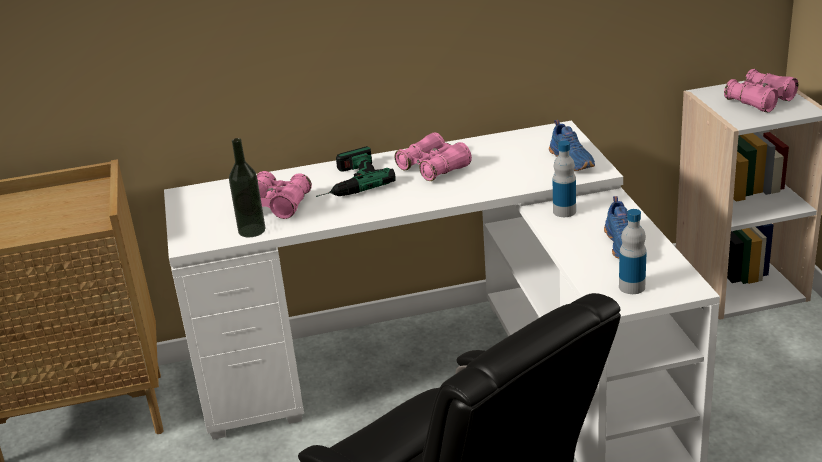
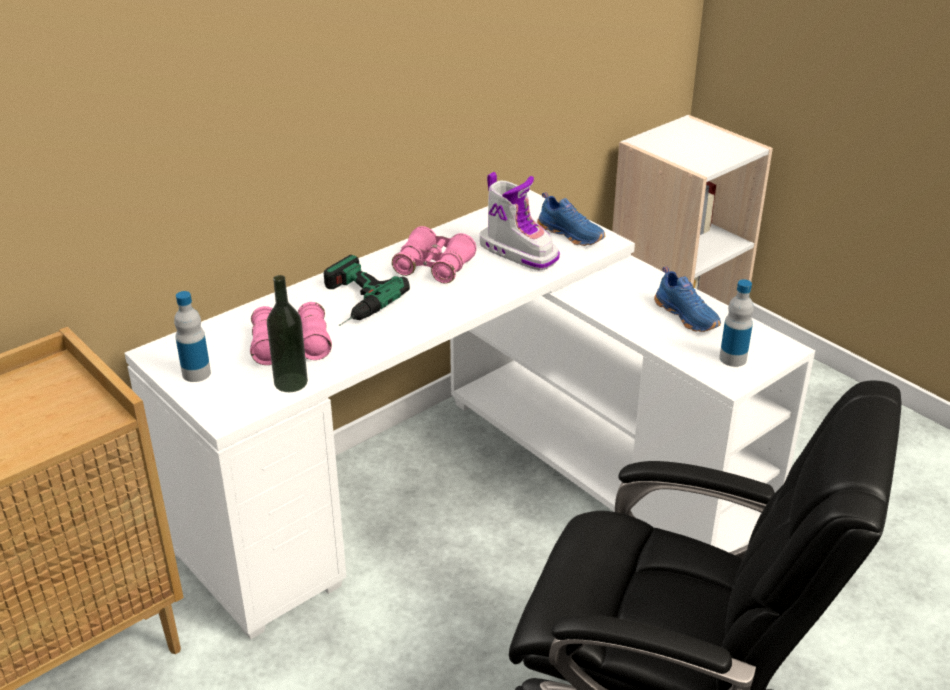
camera: 30 degrees left, 5 degrees up
(513, 168) = (518, 252): none -> boot
(564, 211) = (599, 291): bottle -> bottle (196, 373)
(760, 100) = (698, 143): pink binoculars -> none

